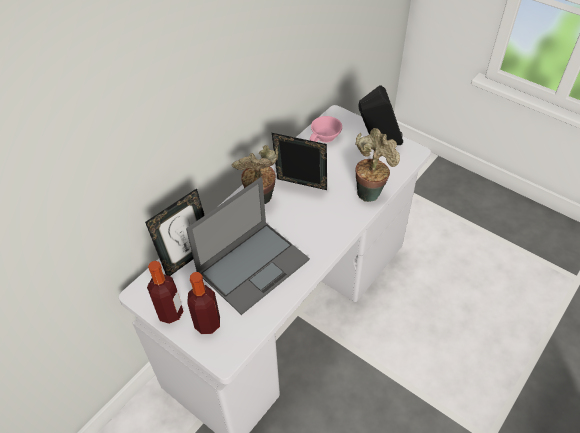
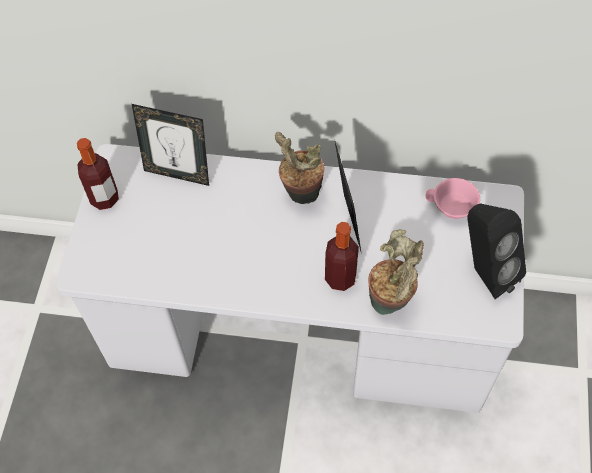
camera: 60 degrees right, 10 degrees up
(207, 324) = (109, 237): bottle -> bottle (340, 278)
(254, 265) = (204, 238): laptop -> none

